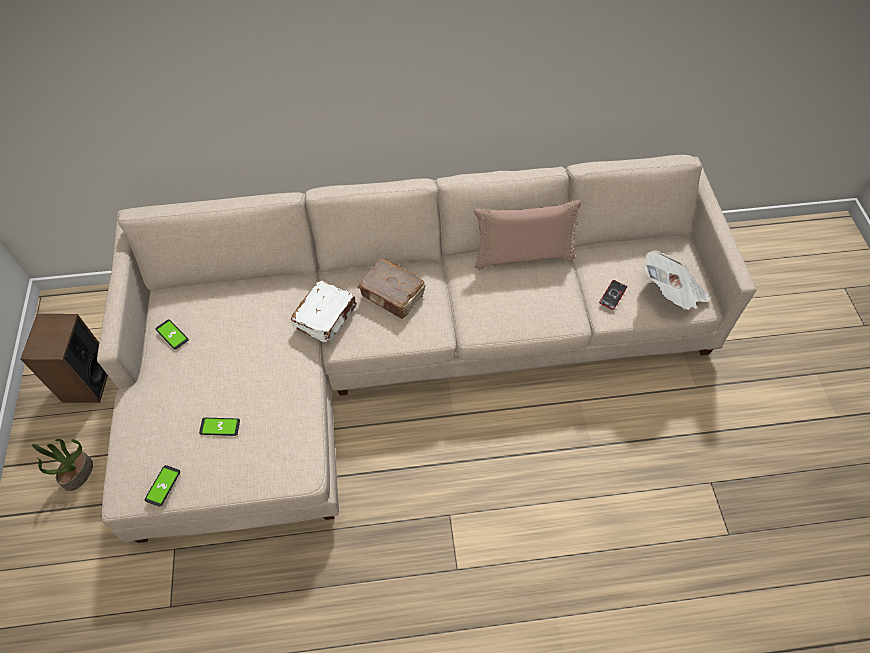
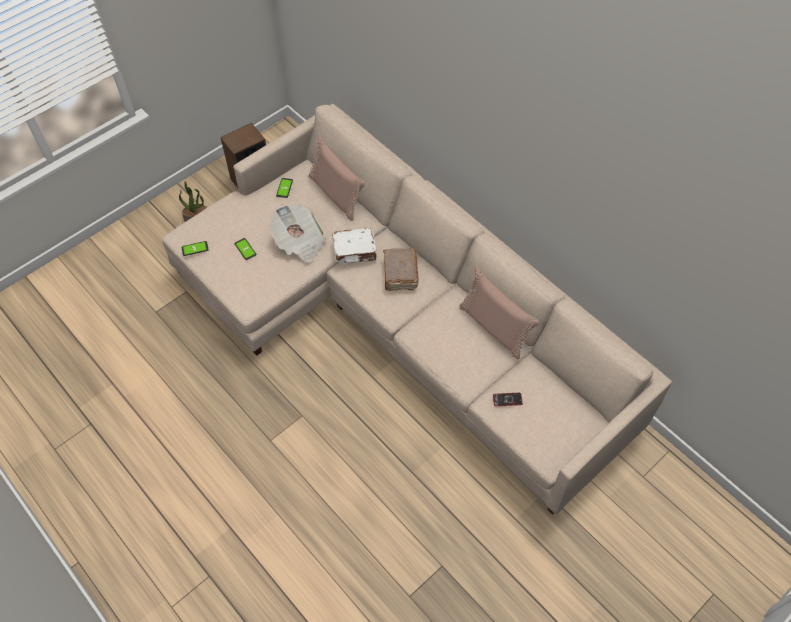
camera: 55 degrees right, 0 degrees up
(233, 290) = (336, 194): none -> beige pillow
(671, 292) = (542, 436): newspaper -> newspaper (299, 242)

